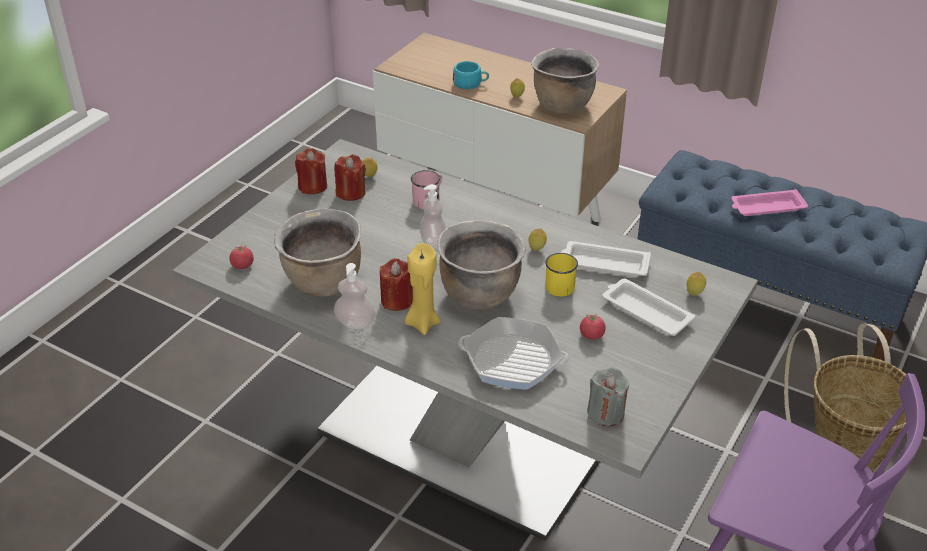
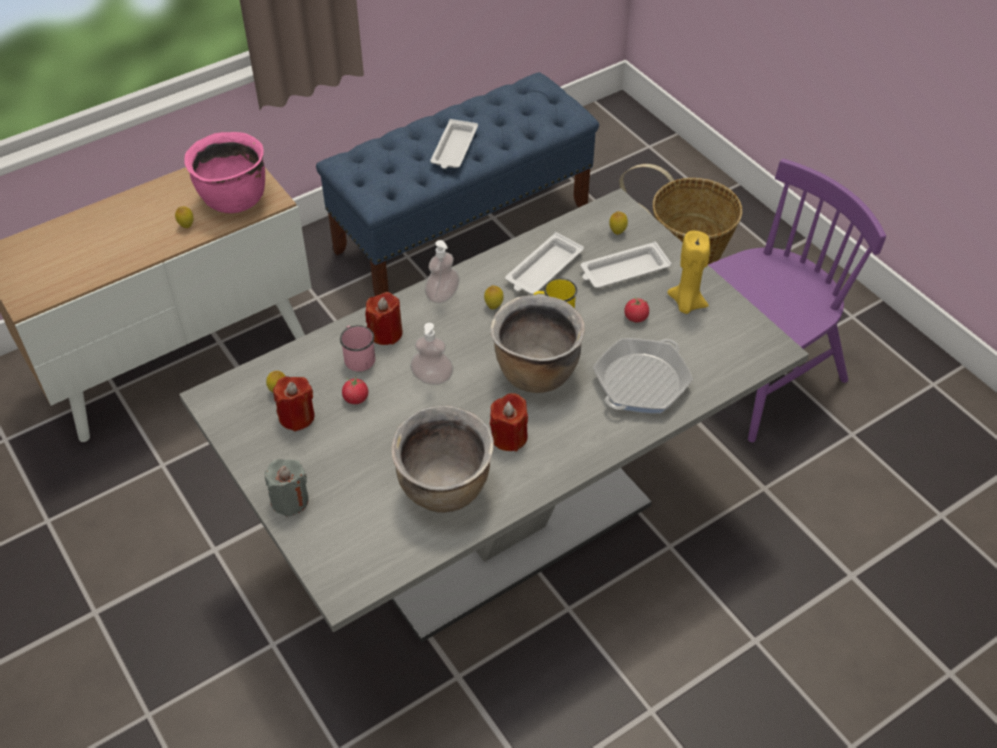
camera: 65 degrees left, 10 degrees up
(242, 265) = (368, 553): tomato -> tomato (356, 398)
(312, 186) = (259, 447): red candle -> red candle (385, 333)
(355, 323) = (525, 481): soap dispenser -> soap dispenser (442, 295)
(422, 323) = (554, 429): yellow candle -> yellow candle (686, 304)
(470, 83) = (127, 252): turquoise cup -> none
(562, 105) = (233, 199): brown cooking pot -> pink cooking pot
(605, 413) = (736, 347): grey candle -> grey candle (290, 500)
(766, 207) = (454, 149): pink tray -> white tray

